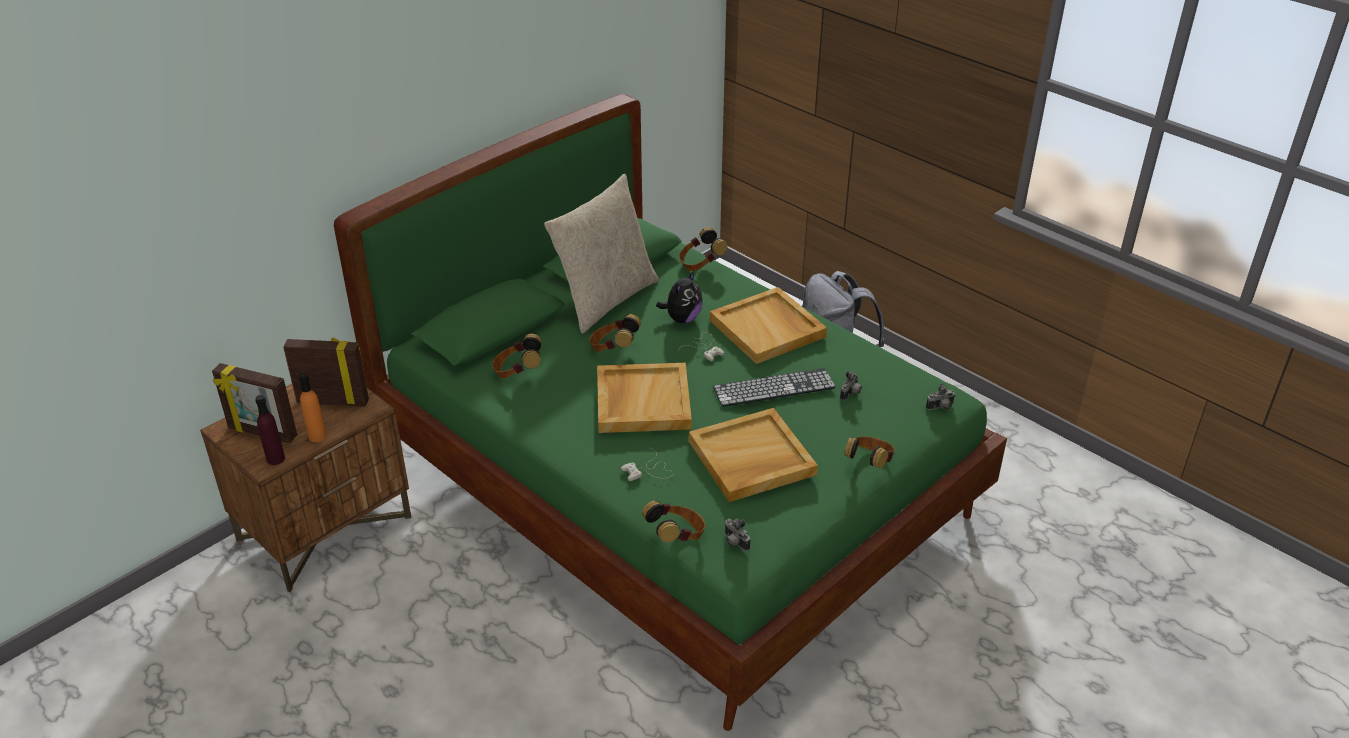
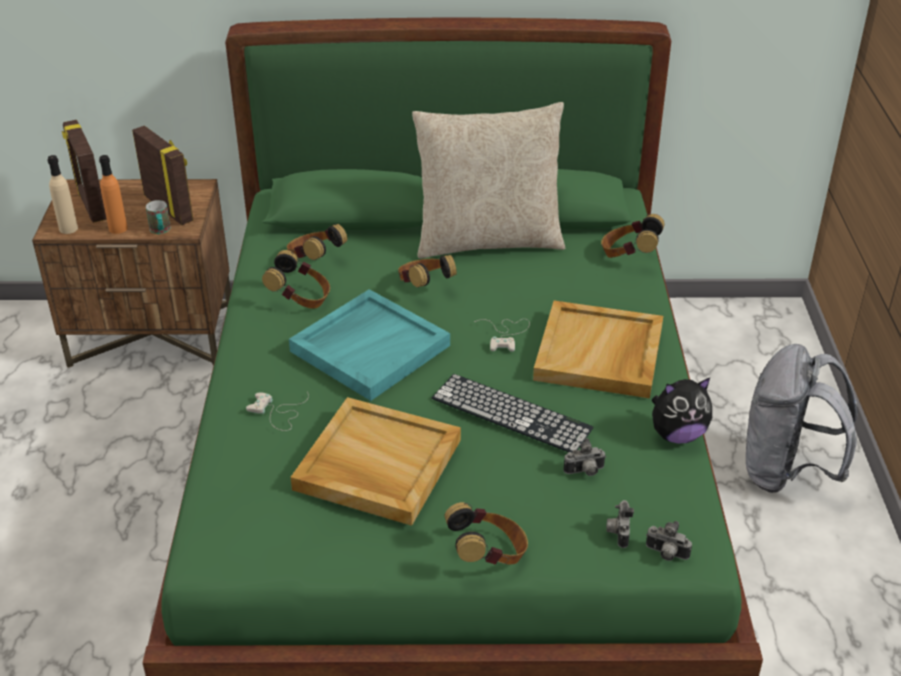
camera: 45 degrees right, 0 degrees up
(275, 459) = (68, 229): purple bottle -> beige bottle
(355, 419) = (161, 231): none -> mug
(642, 401) = (370, 347): beige tray -> turquoise tray
(676, 537) = (203, 488): headphones -> headphones (301, 299)
(682, 319) = (530, 296): plush toy -> plush toy (677, 434)
(734, 542) = (238, 531): camera -> camera (617, 532)

